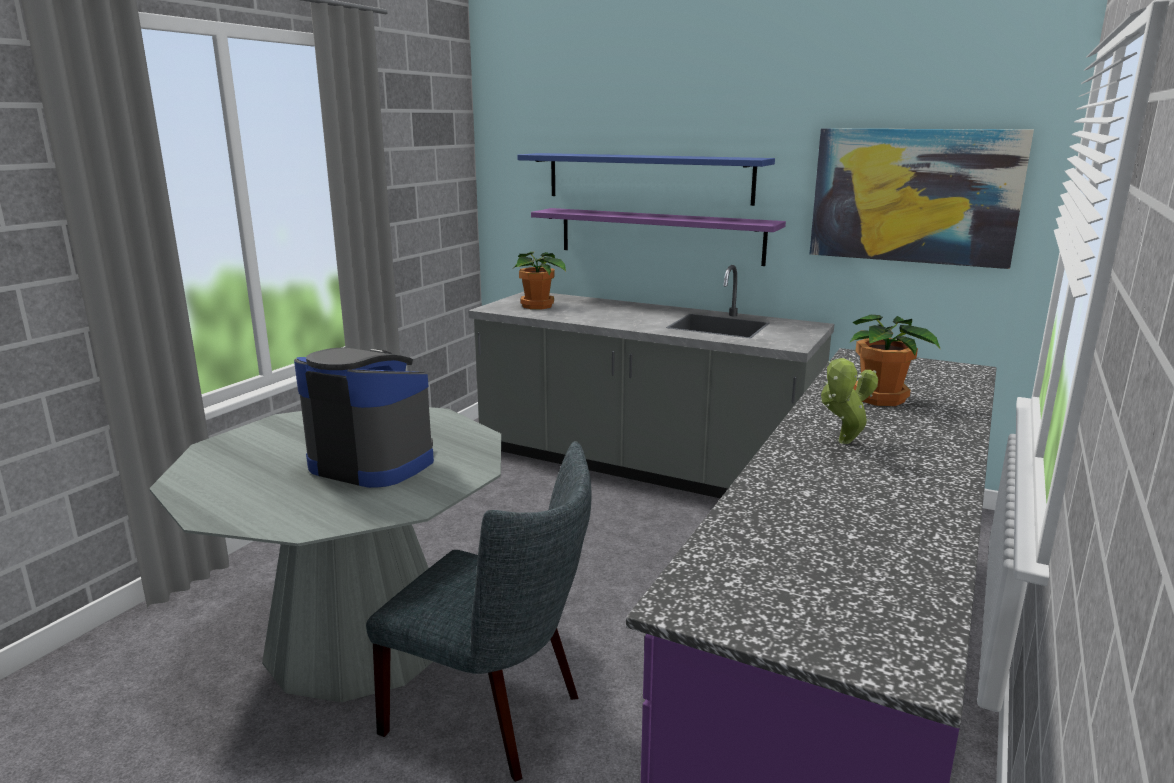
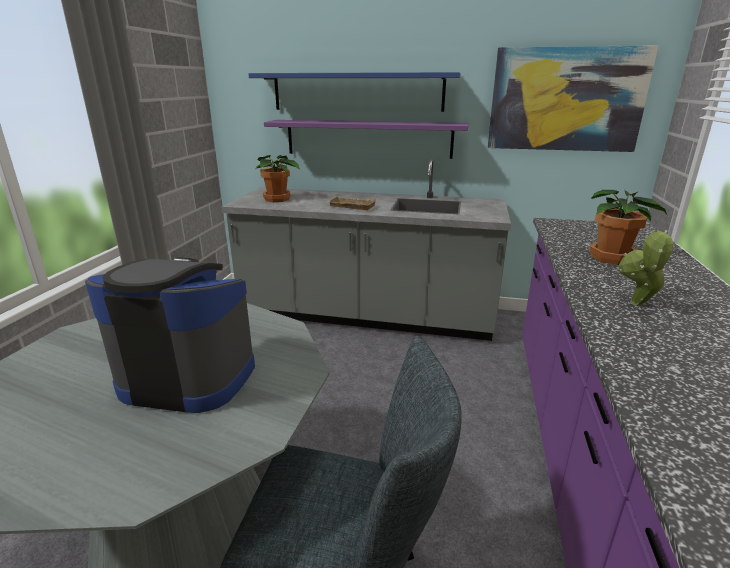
camera: 15 degrees left, 5 degrees up
(620, 320) = (350, 206): none -> beige tray

